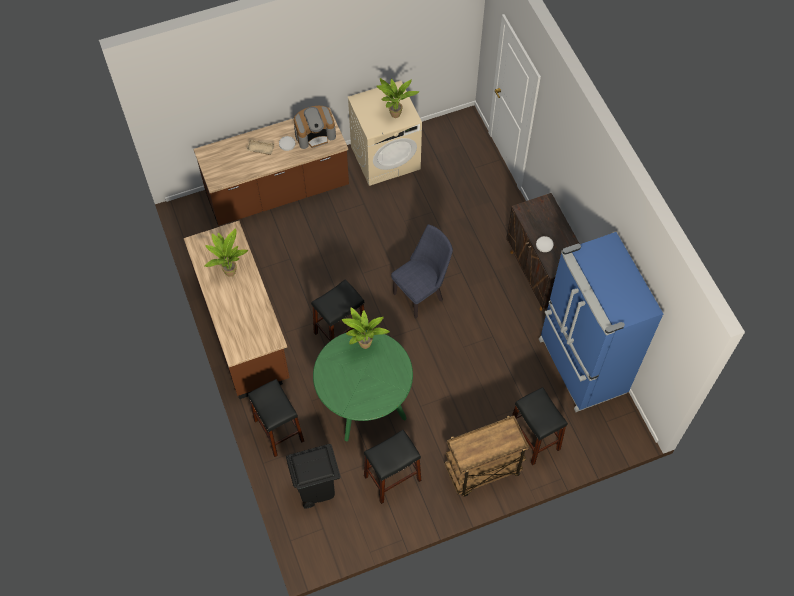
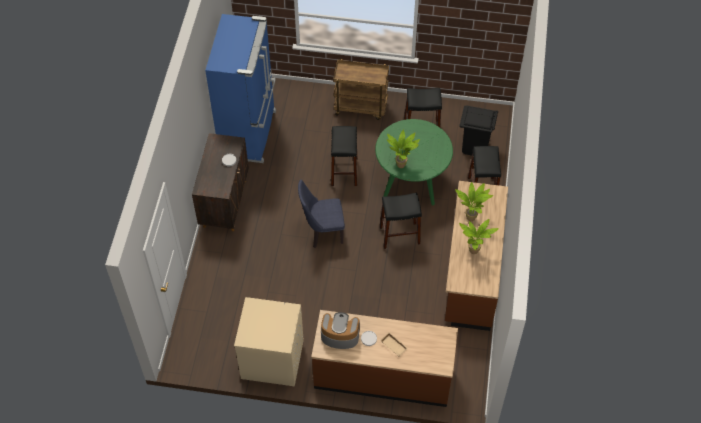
camera: 150 degrees left, 5 degrees down
(395, 116) = (263, 312): potted plant -> potted plant (471, 217)
(534, 438) = (314, 109): black stool -> black stool (344, 171)

